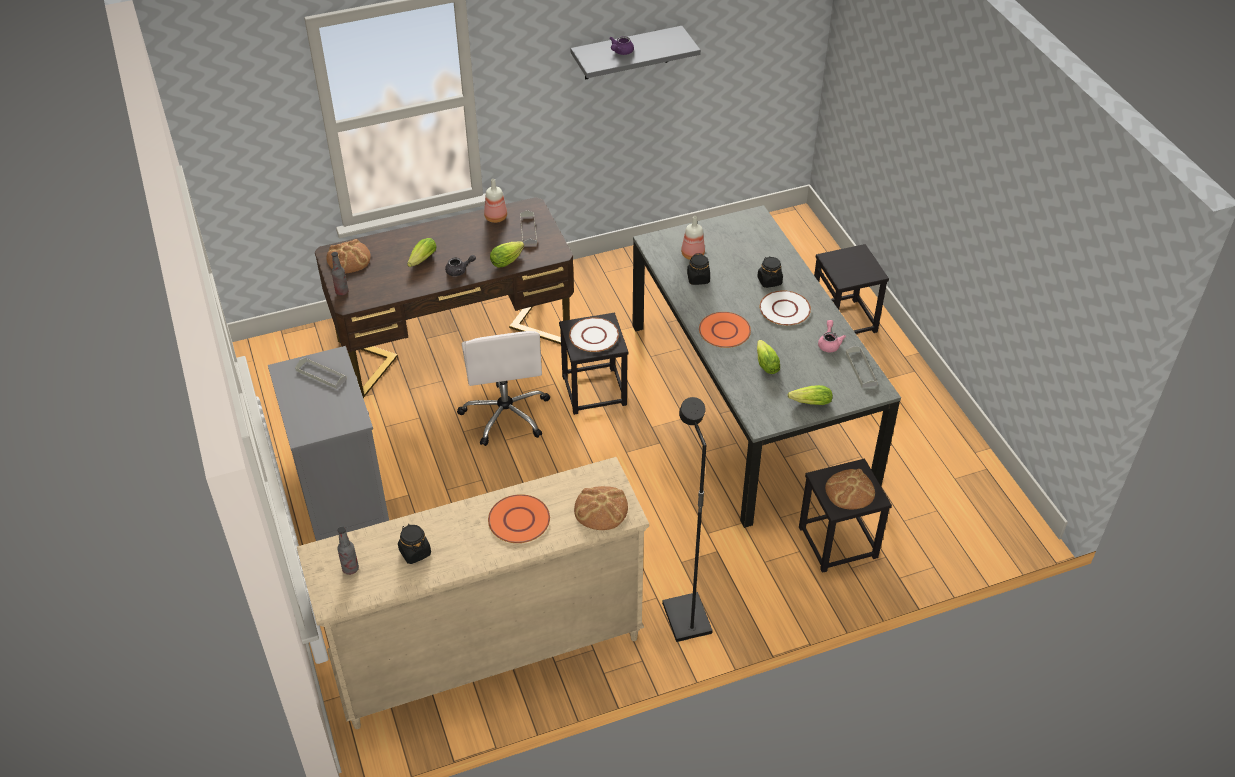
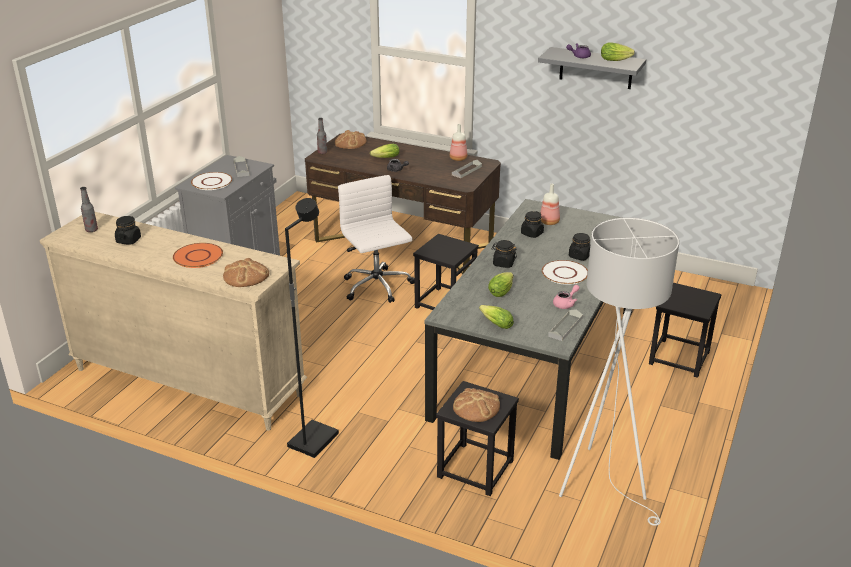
camera: 45 degrees right, 15 degrees down
(506, 414) = (377, 287): white office chair -> white office chair turned 120 degrees clockwise
(508, 260) = (432, 177): lettuce -> lettuce (617, 60)
(594, 336) = (446, 249): white plate -> white plate (212, 182)
(724, 331) = (503, 263): orange plate -> black jar
(933, 482) = (605, 483): none -> white floor lamp

